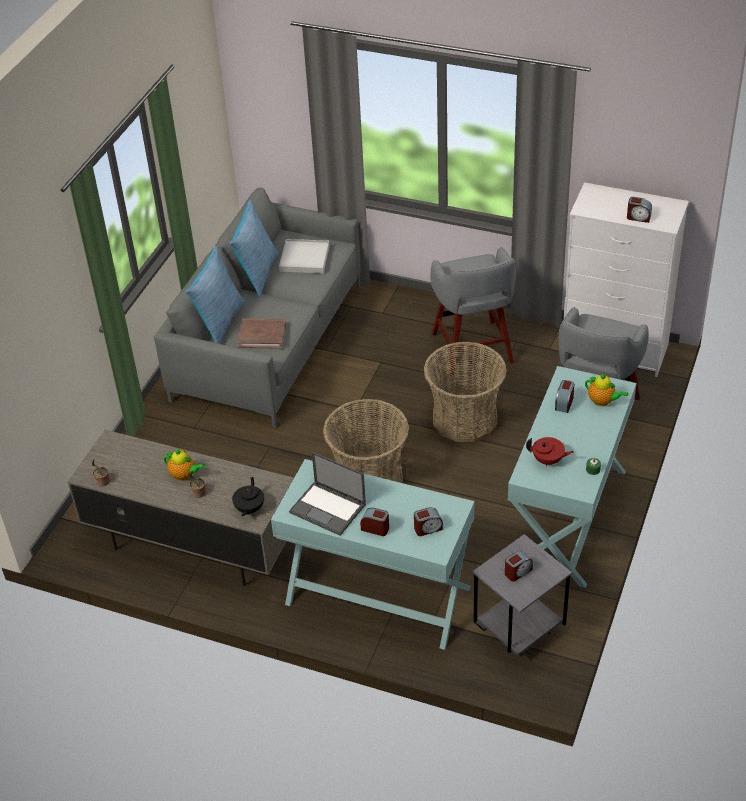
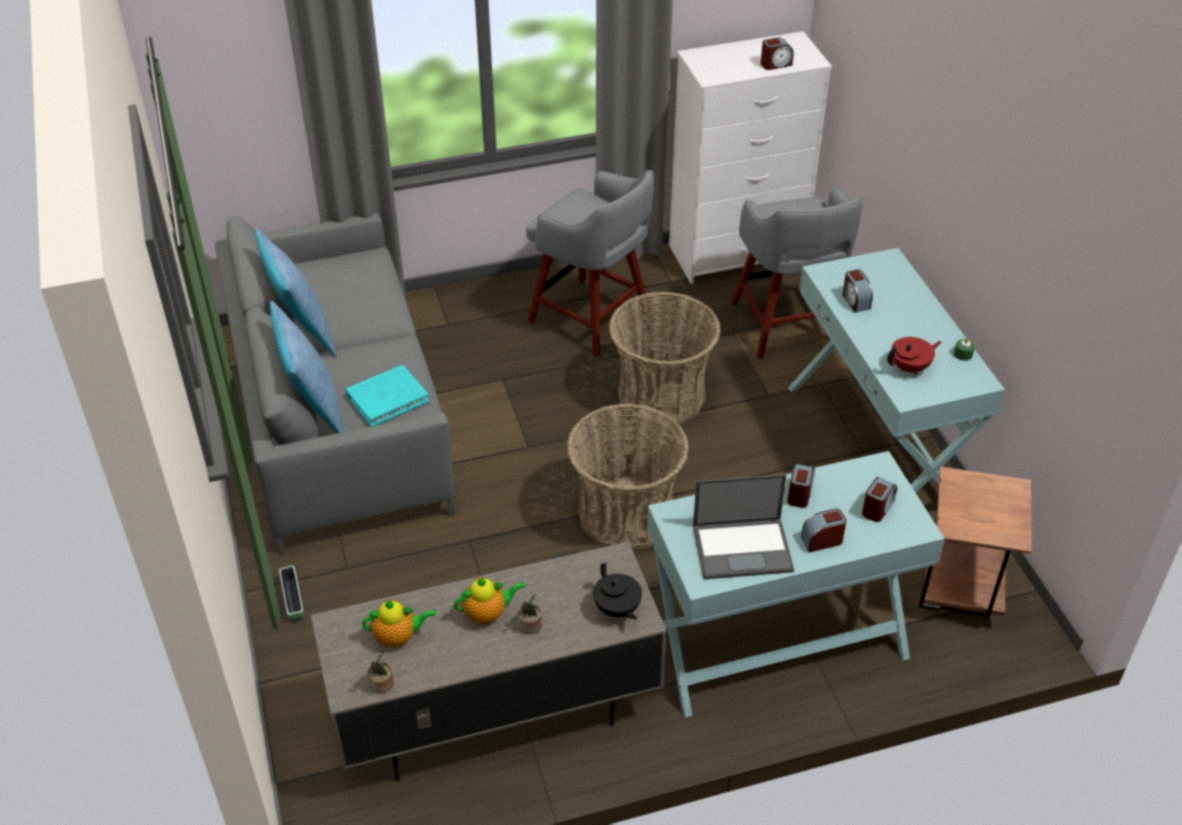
camera: 40 degrees left, 0 degrees up
(152, 430) = (293, 599): none -> planter
(262, 335) = (387, 398): brown book -> turquoise book
(304, 258) = (344, 287): white tray -> none
(518, 572) = (981, 510): alarm clock -> alarm clock (799, 493)
(518, 631) = (958, 591): grey side table -> brown side table
(602, 401) = (889, 281): teapot -> teapot (398, 637)

